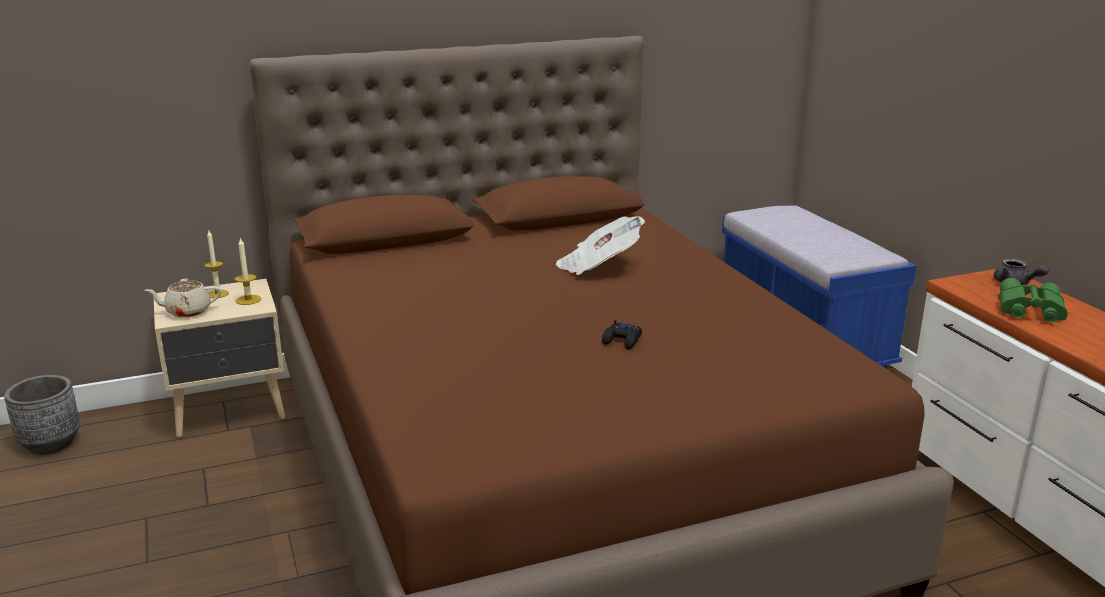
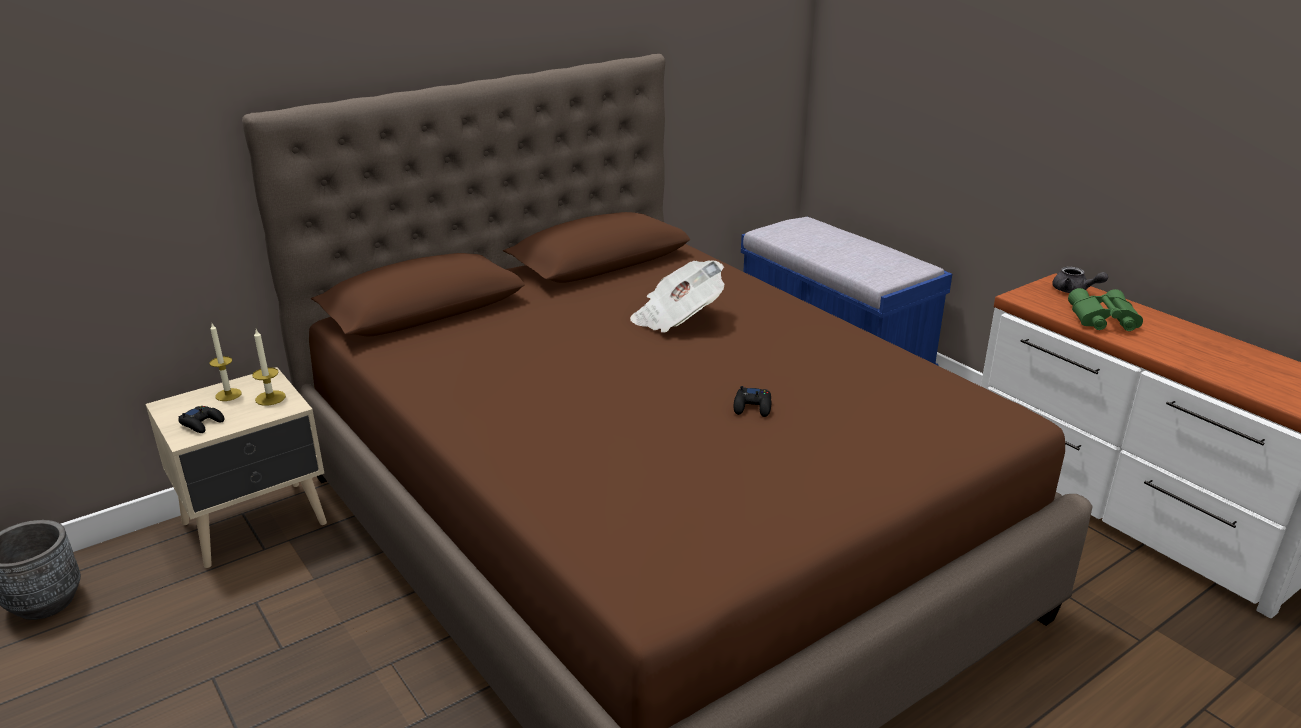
camera: 15 degrees left, 5 degrees up
(187, 311) = (202, 423): beige teapot -> black game controller

